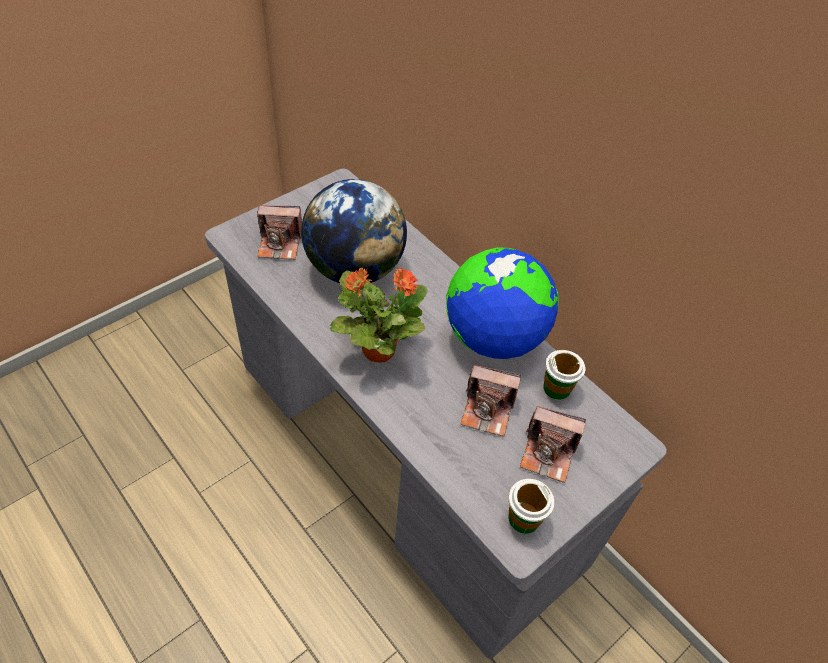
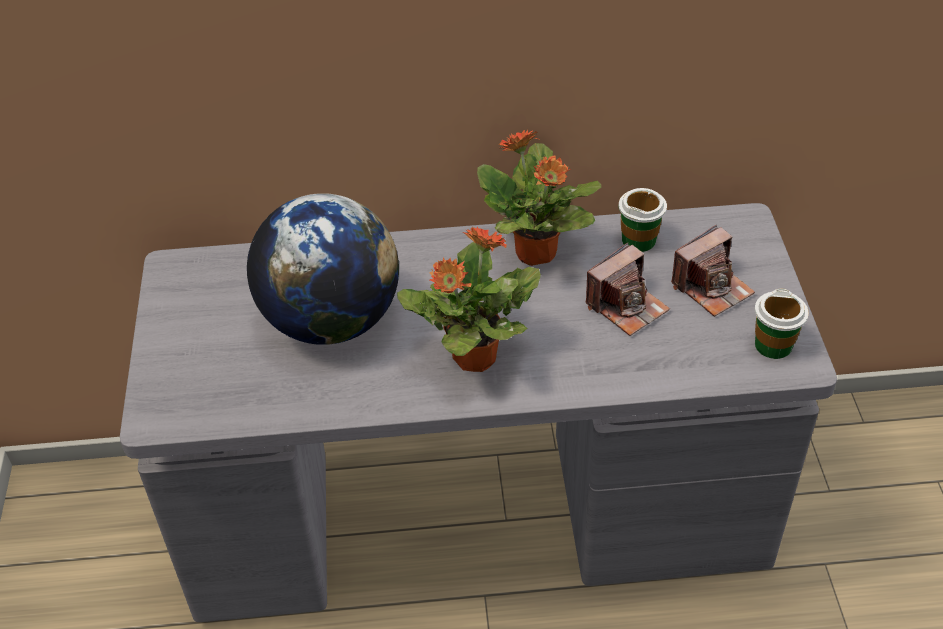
camera: 50 degrees left, 5 degrees down
(280, 244) = (221, 373): camera -> none
(493, 338) = (536, 253): globe -> potted plant

